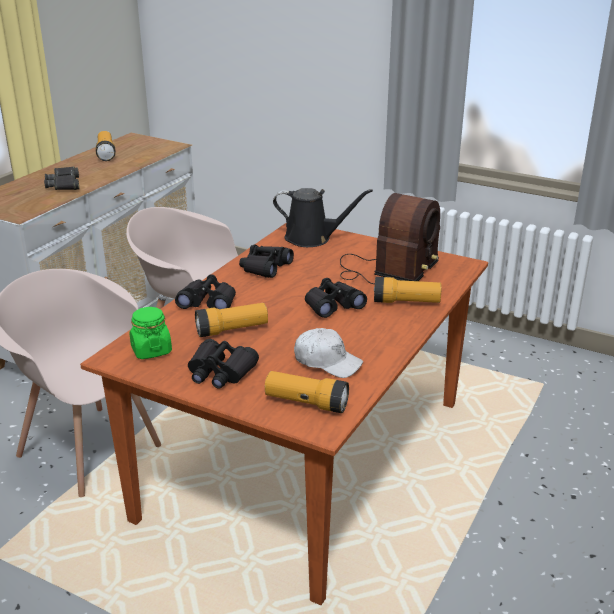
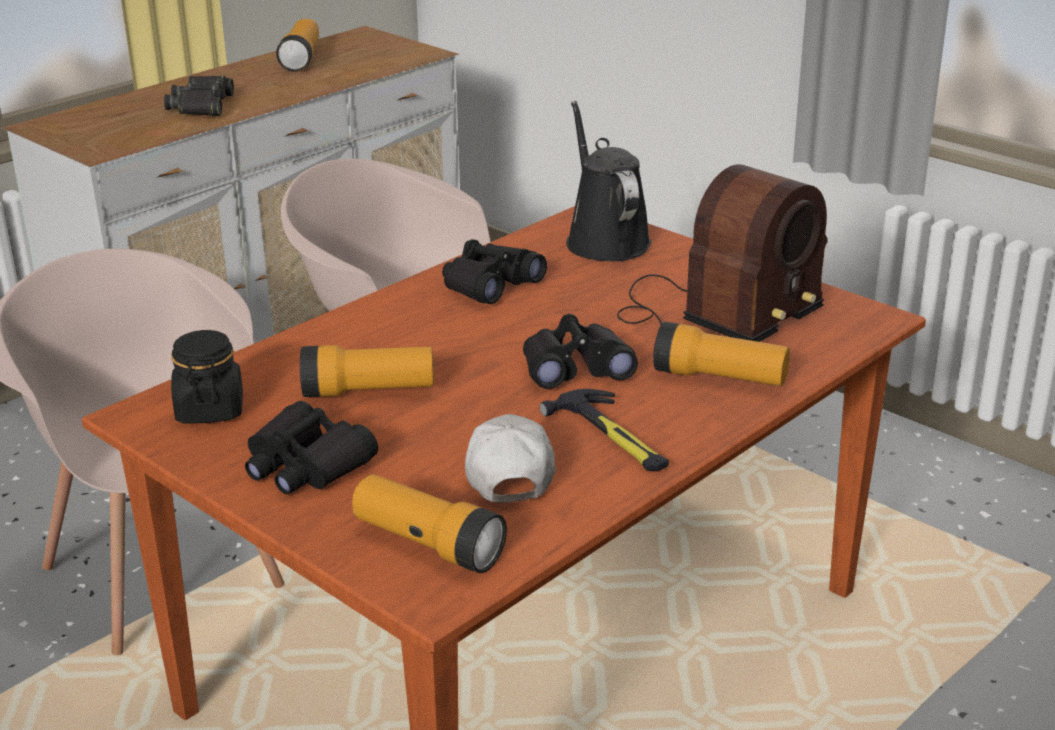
camera: 15 degrees right, 0 degrees up
(151, 350) = (210, 410): green jar -> black jar
(208, 302) = (354, 336): black binoculars -> none
(312, 238) = (605, 240): black watering can -> black watering can turned 135 degrees counterclockwise
(327, 362) = (508, 472): white cap -> white cap turned 135 degrees counterclockwise
(369, 337) = (612, 436): none -> hammer

